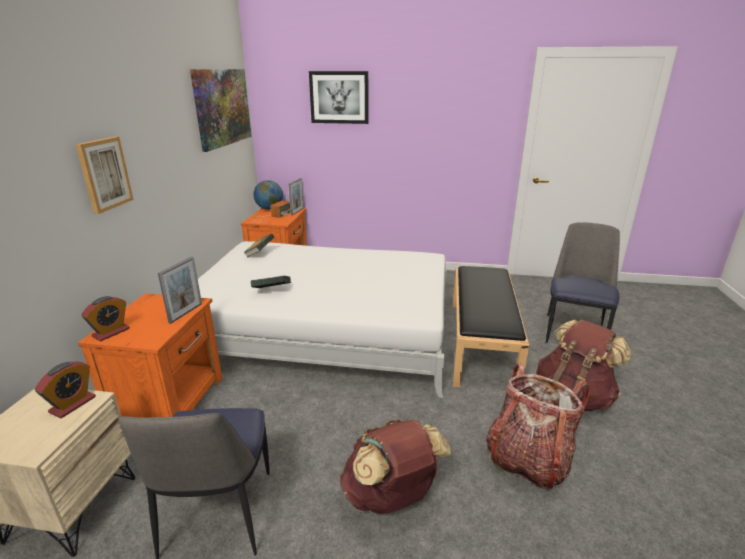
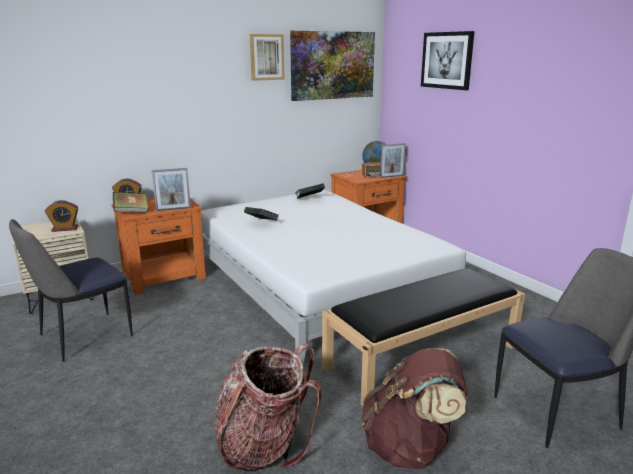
camera: 50 degrees right, 5 degrees down
(104, 174) = (169, 100): picture -> picture (266, 57)
(143, 338) = (131, 212): none -> book
(391, 497) = (151, 389): brown backpack -> none

